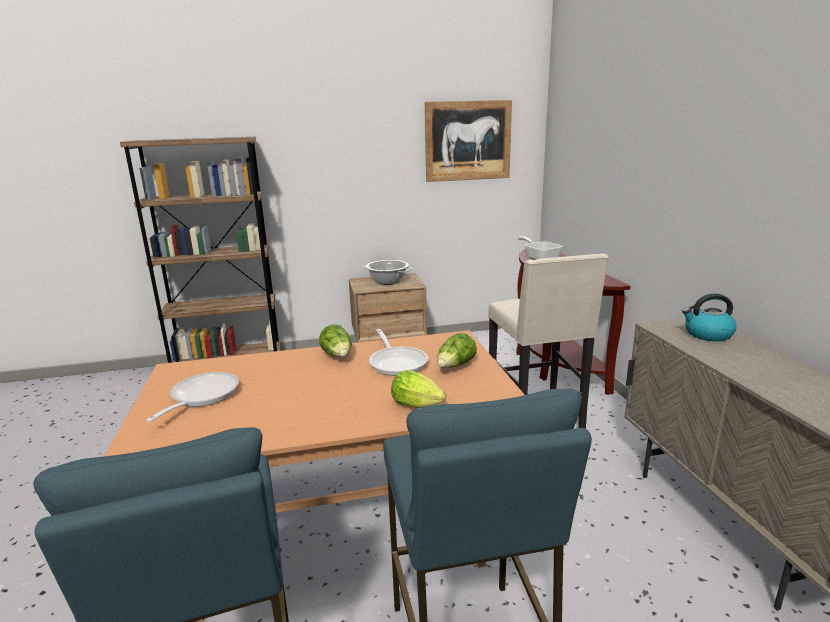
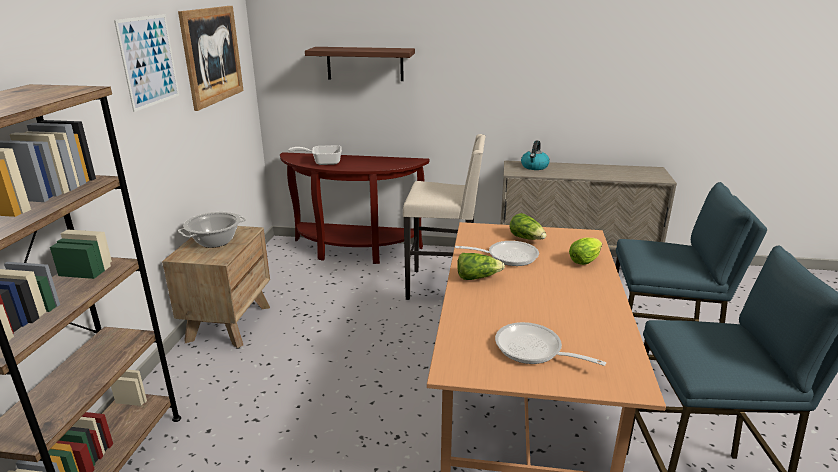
camera: 70 degrees left, 5 degrees up
(376, 136) = (149, 61): none -> picture
(602, 161) = (365, 64): none -> shelf

